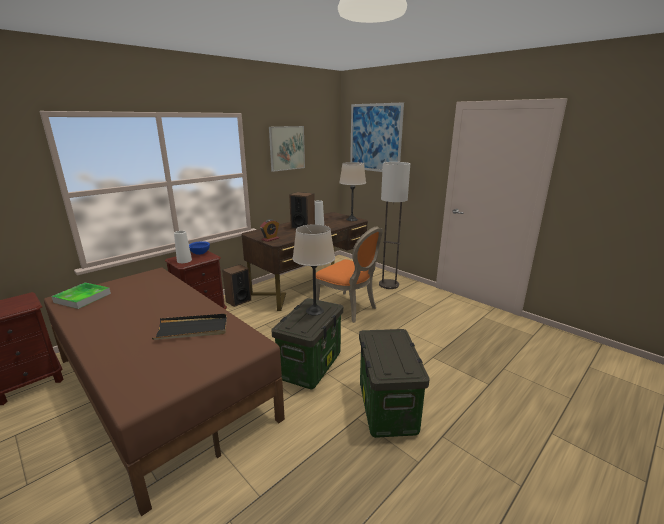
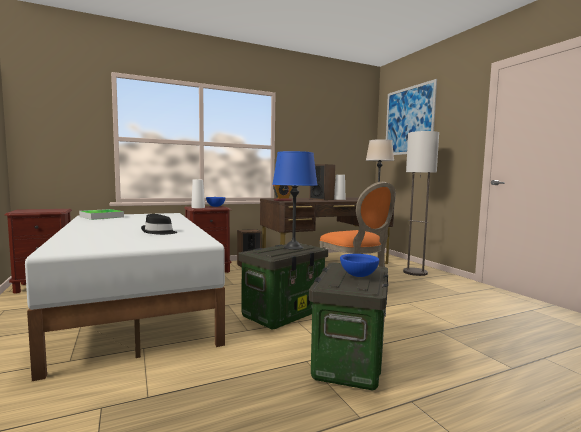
camera: 20 degrees right, 15 degrees down
(162, 386) = (136, 303): brown bed -> white bed
(192, 329) = (159, 232): black tray -> black hat
(287, 148) = (318, 129): picture -> none
(315, 311) = (293, 247): beige table lamp -> blue table lamp
(396, 352) = (358, 276): none -> blue bowl

